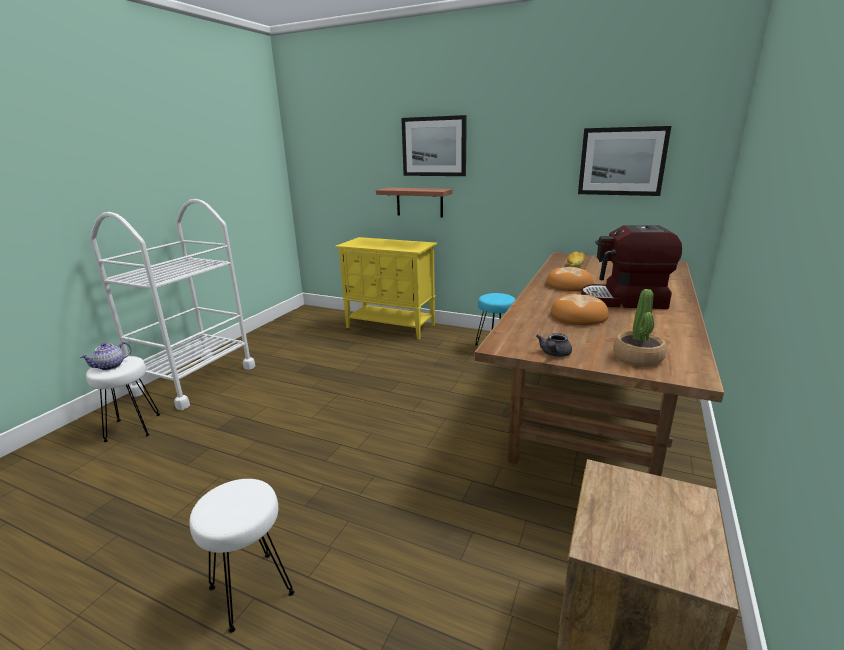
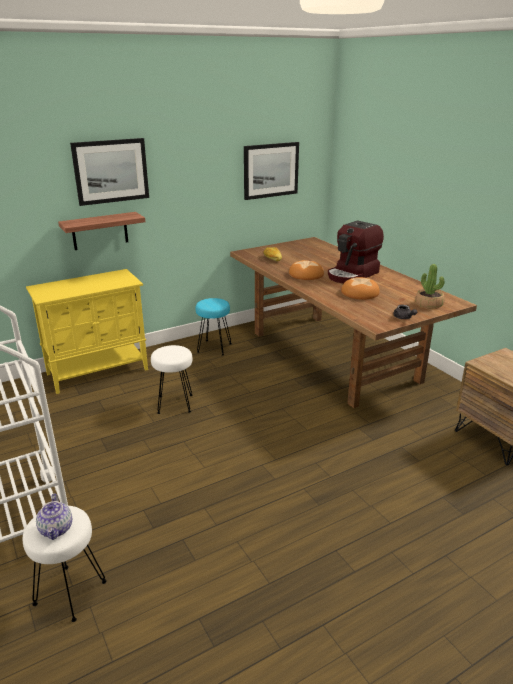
camera: 55 degrees left, 5 degrees up
(253, 590) = (384, 551): white stool -> white stool (175, 403)

